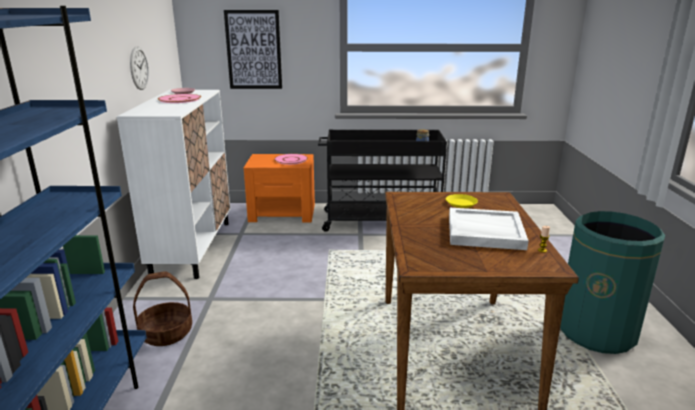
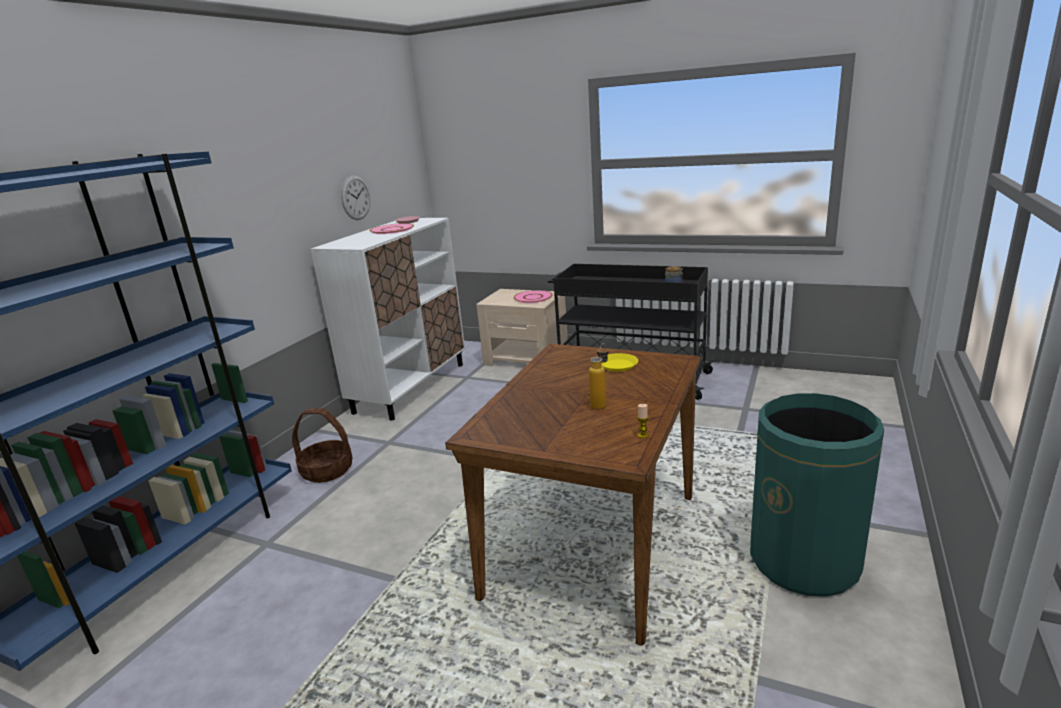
camera: 25 degrees right, 0 degrees up
(254, 50) = (499, 171): picture -> none
(283, 213) = (526, 358): orange nightstand -> beige nightstand
(484, 232) = (601, 403): white tray -> bottle

